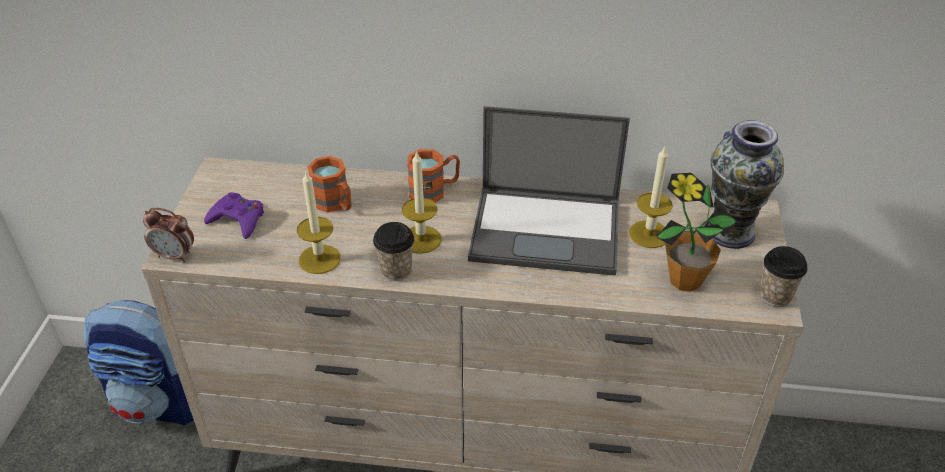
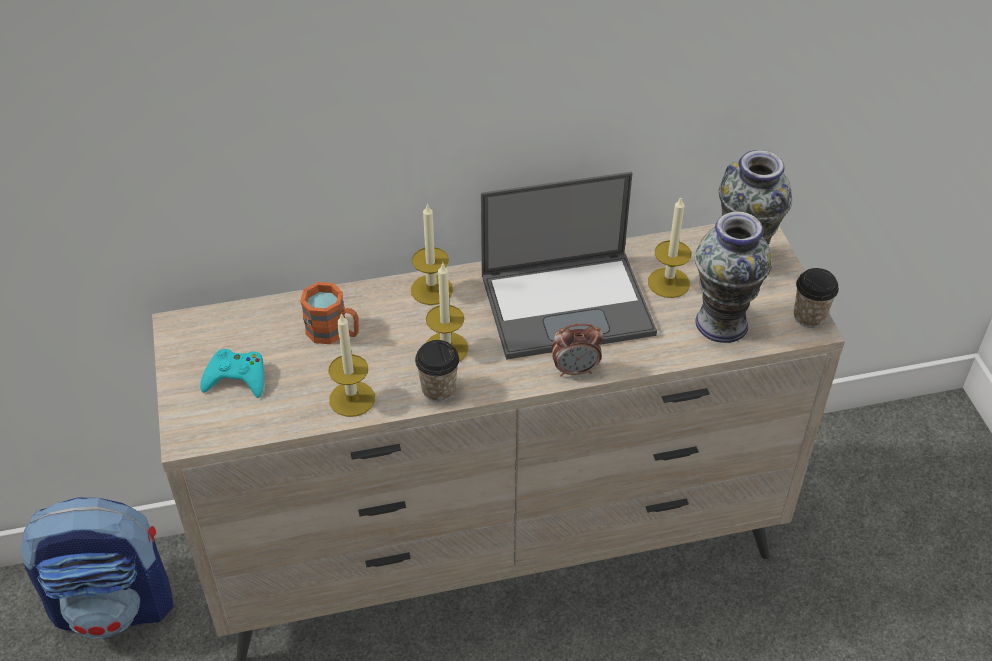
camera: 20 degrees left, 5 degrees up
(175, 256) = (191, 438): alarm clock -> alarm clock (575, 370)
(238, 220) = (237, 378): purple game controller -> turquoise game controller
(434, 191) = (431, 289): orange mug -> candle
(685, 280) = (722, 323): potted plant -> vase

